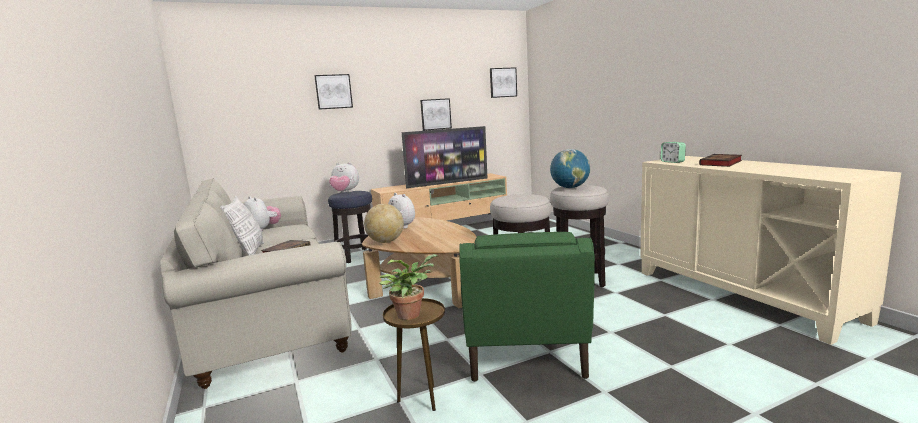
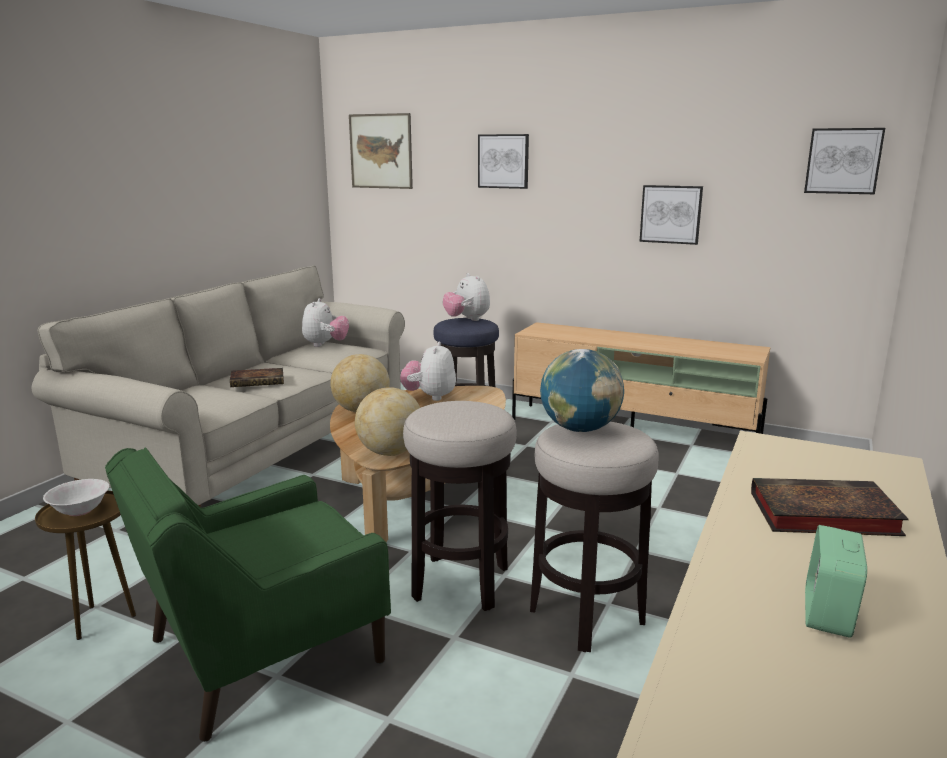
camera: 50 degrees right, 5 degrees up
(231, 89) = (381, 151): none -> picture
(249, 253) = (247, 369): pillow -> none
(411, 314) = (80, 511): potted plant -> white bowl
(447, 183) = (638, 345): television -> none
(457, 244) = (390, 452): none -> globe
(672, 162) = (776, 458): alarm clock -> alarm clock (828, 614)

